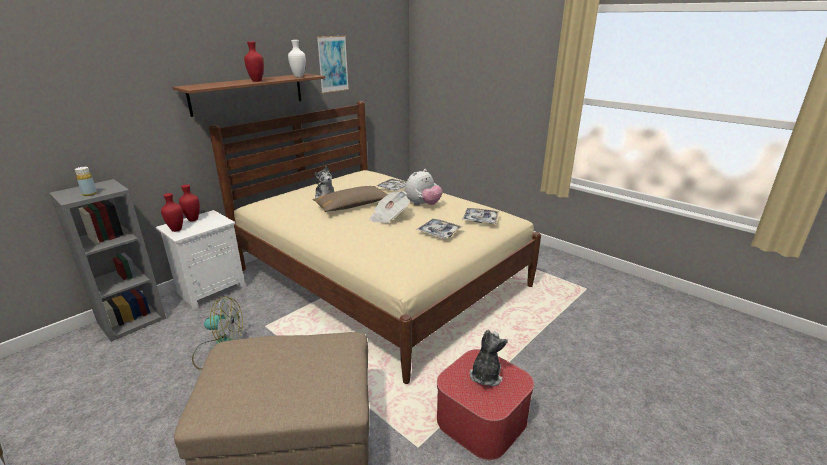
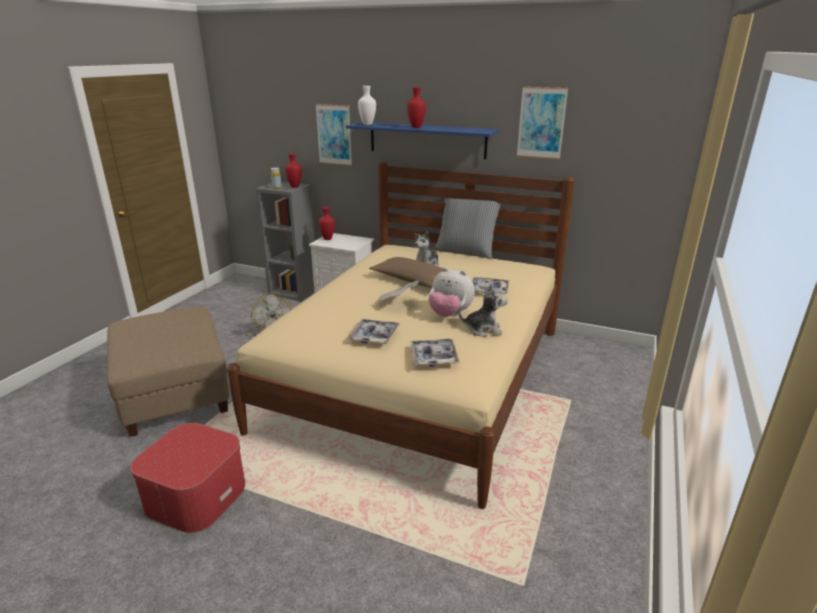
camera: 70 degrees right, 0 degrees up
(136, 108) = (334, 135): none -> picture
(193, 219) = (349, 238): red vase -> red vase (295, 186)
(248, 94) = (427, 140): brown shelf -> blue shelf
(298, 76) = (466, 130): white vase -> white vase (367, 124)
(308, 183) = (466, 251): none -> pillow
(485, 375) = (195, 452): plush toy -> plush toy (483, 329)

